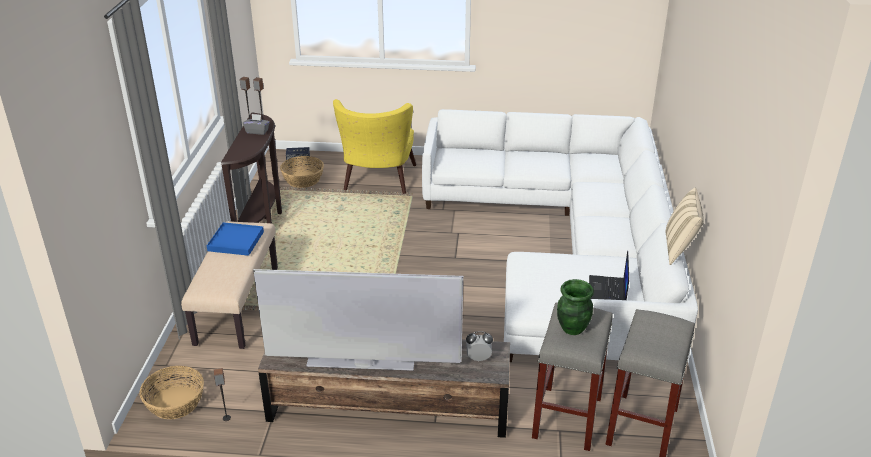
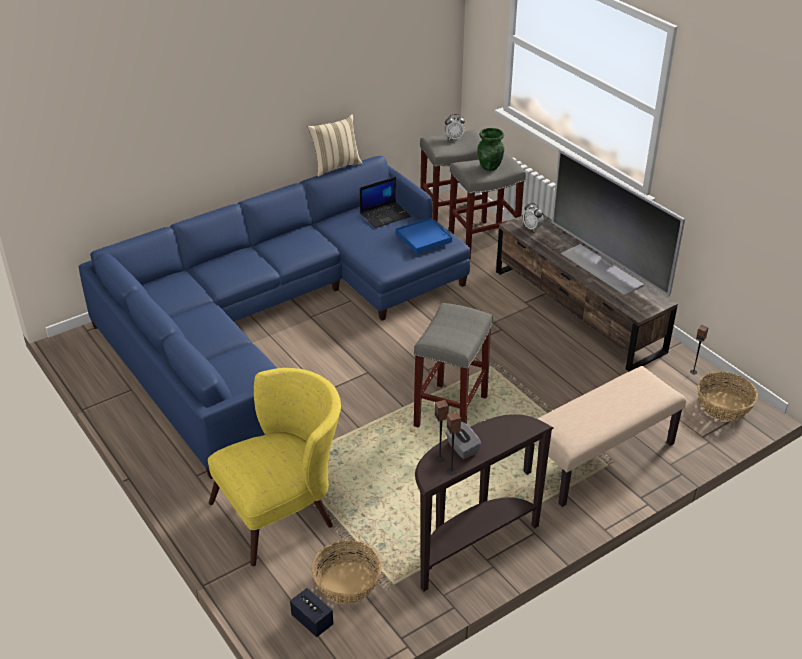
camera: 130 degrees left, 5 degrees up
(236, 241) = (587, 417): blue tray -> blue tray (423, 238)
(367, 270) = (451, 412): none -> grey stool
(569, 247) = (274, 318): white sofa -> blue sofa
(667, 340) = (454, 138): none -> alarm clock

